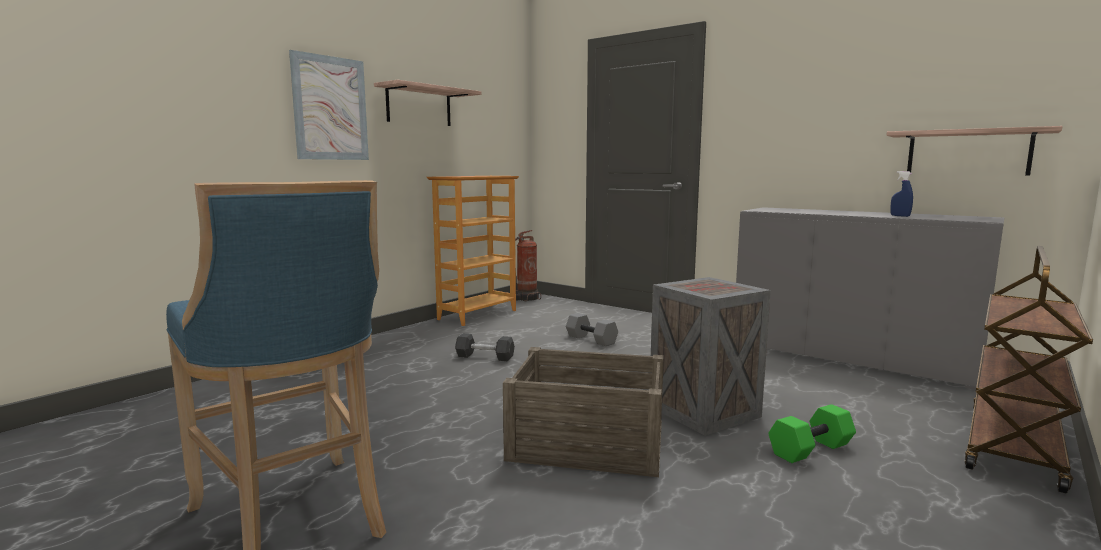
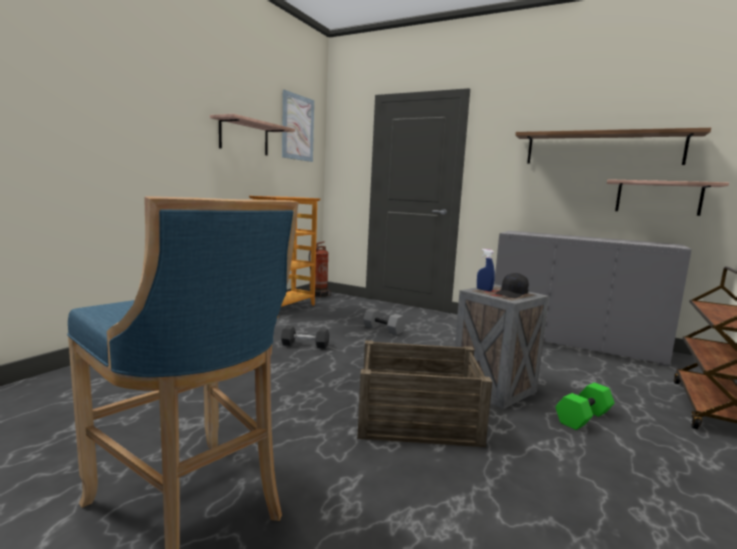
camera: 10 degrees left, 0 degrees up
(330, 108) = (174, 133): picture -> picture (297, 128)
(718, 288) = (511, 294): none -> black cap
(885, 89) = (602, 149): none -> shelf
(900, 216) = (615, 241): blue spray bottle -> blue spray bottle (484, 290)

